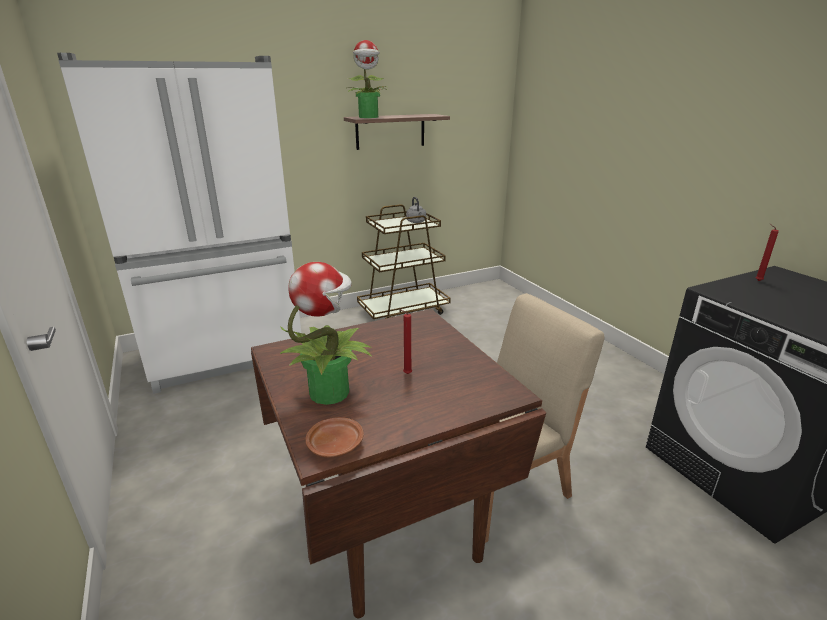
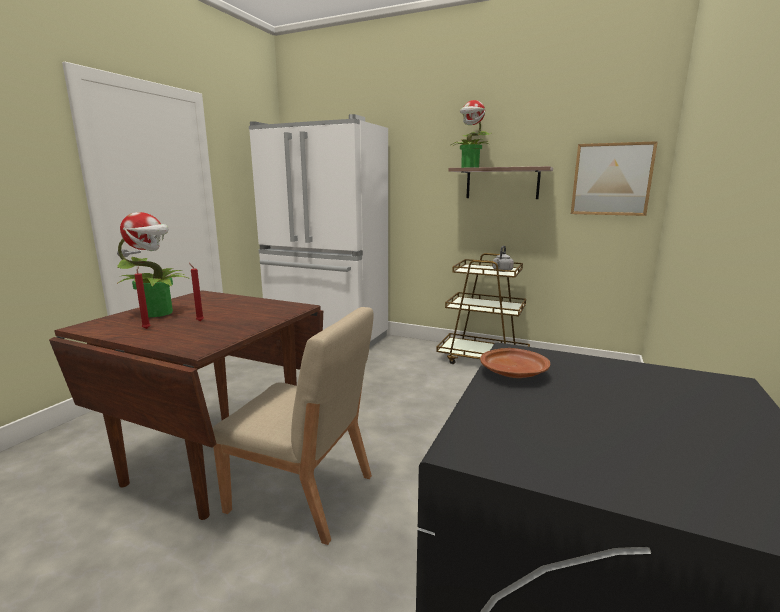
camera: 50 degrees right, 10 degrees down
(335, 444) = (93, 327): brown plate -> brown plate (514, 373)
(476, 124) = (611, 179): none -> picture
(757, 280) = (627, 372): red candle -> red candle (147, 328)

